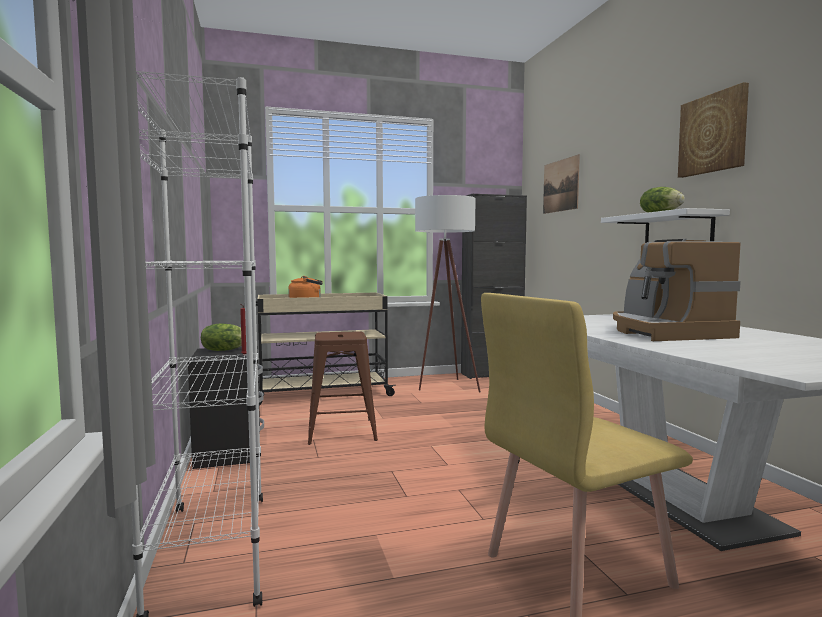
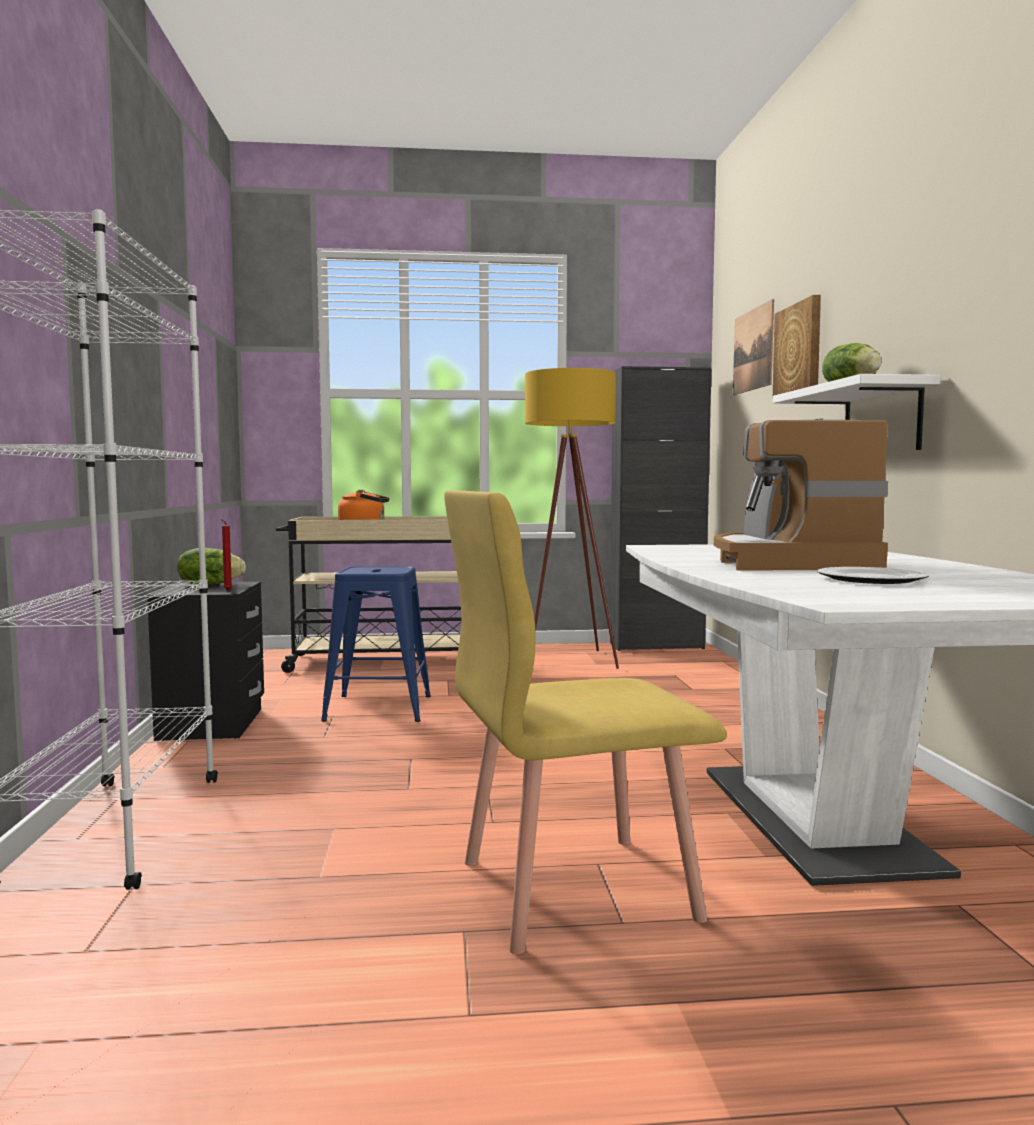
camera: 10 degrees right, 0 degrees up
(342, 431) = (379, 708): brown stool -> blue stool
(445, 387) = (570, 661): white floor lamp -> yellow floor lamp
(713, 133) = (923, 255): picture -> picture (799, 350)
(754, 348) = (872, 579): none -> plate

